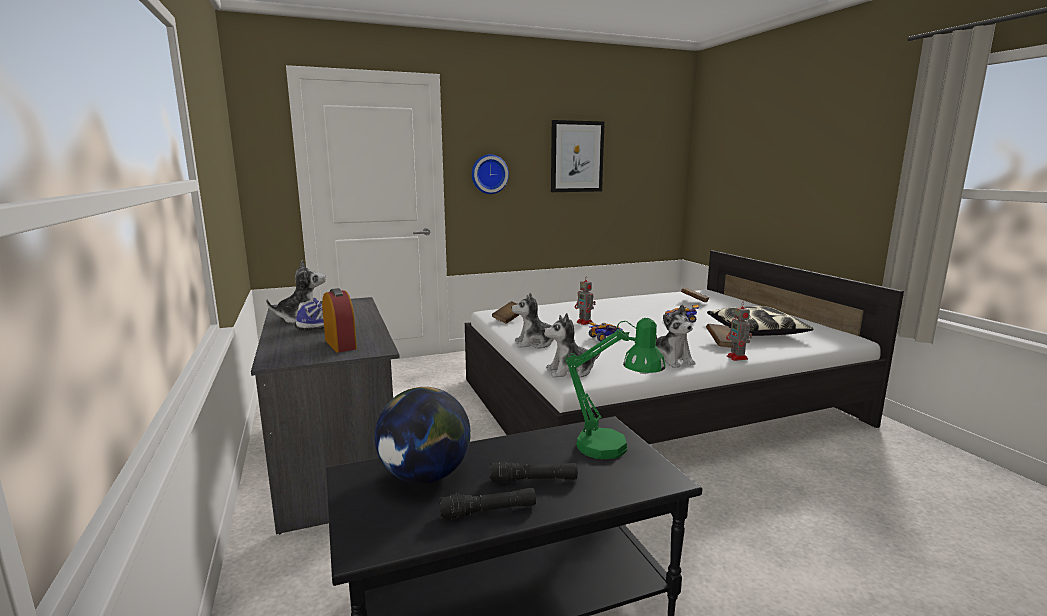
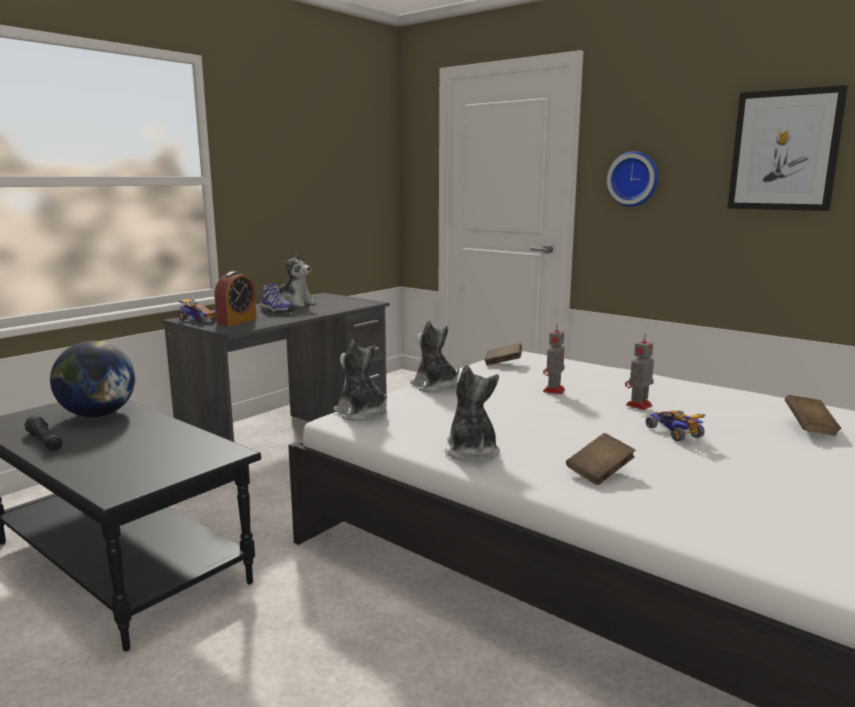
camera: 60 degrees right, 0 degrees up
(533, 480) = (99, 445): black flashlight -> none
(605, 337) = (506, 408): toy car -> toy car (198, 320)
(612, 449) = (173, 462): green table lamp -> none
(671, 360) = (471, 451): plush toy -> plush toy turned 135 degrees clockwise
(737, 358) = (540, 488): toy robot -> toy robot (638, 406)
(756, 331) = (729, 491): pillow -> none

